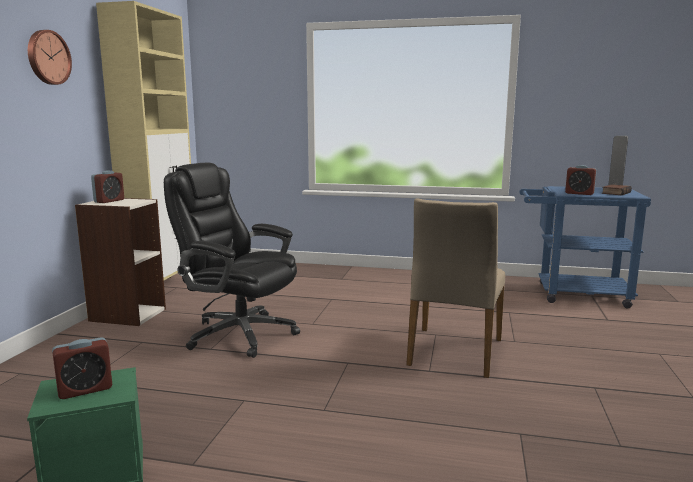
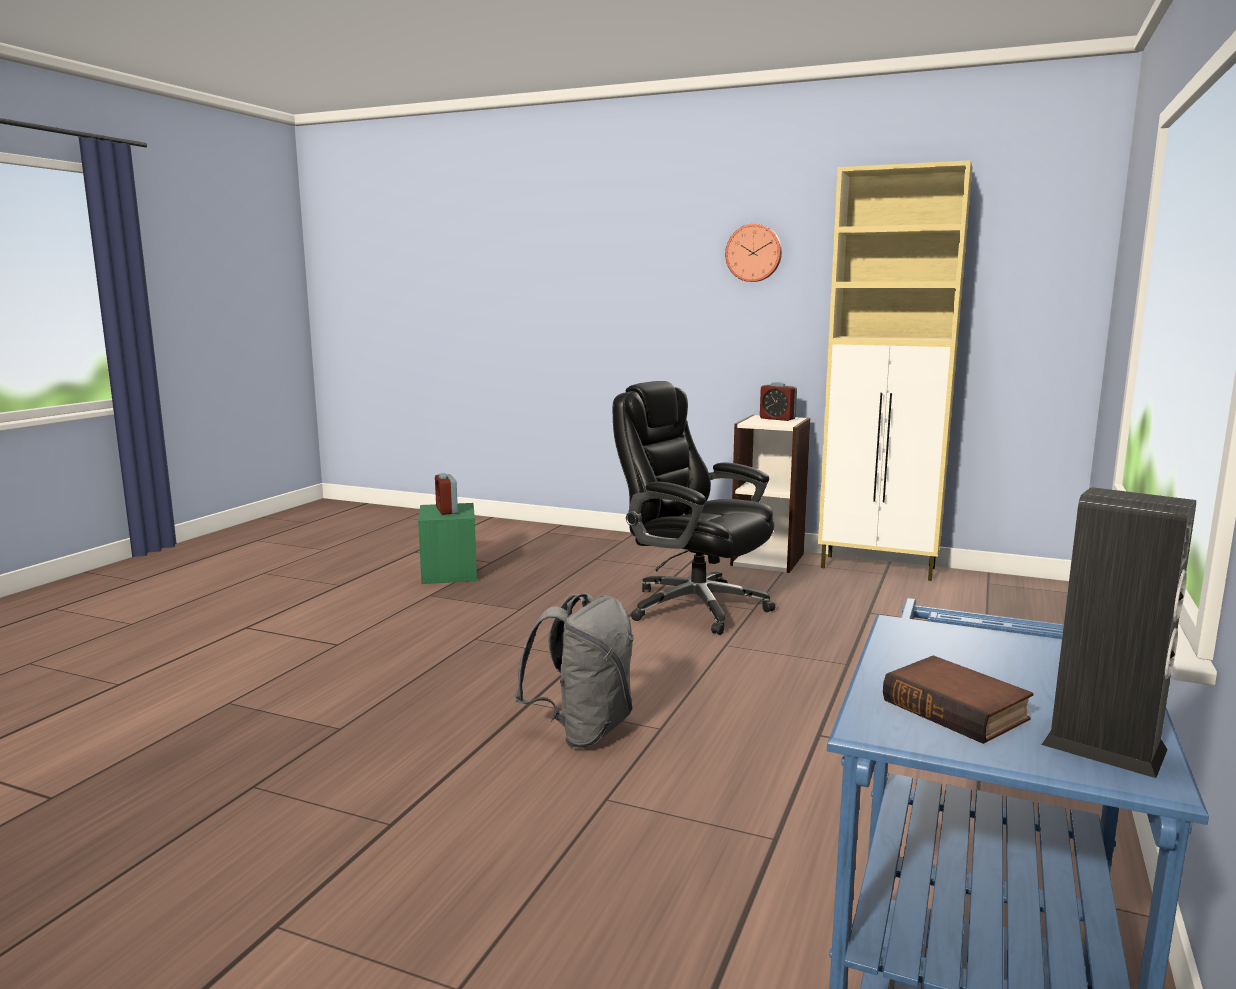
camera: 100 degrees right, 0 degrees up
(239, 334) = (693, 606): black office chair -> black office chair turned 90 degrees counterclockwise
(454, 352) = (583, 731): beige chair -> grey backpack
(579, 193) = (914, 646): alarm clock -> none

